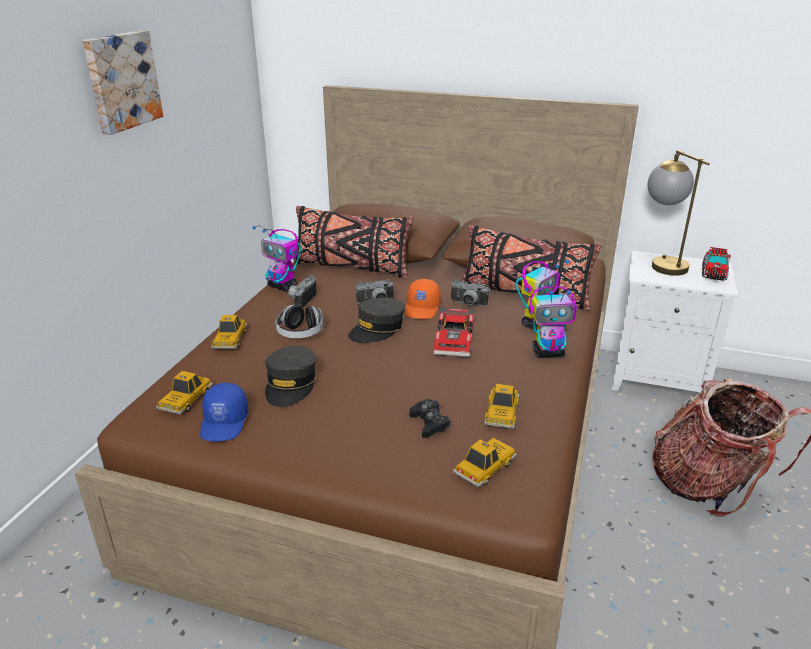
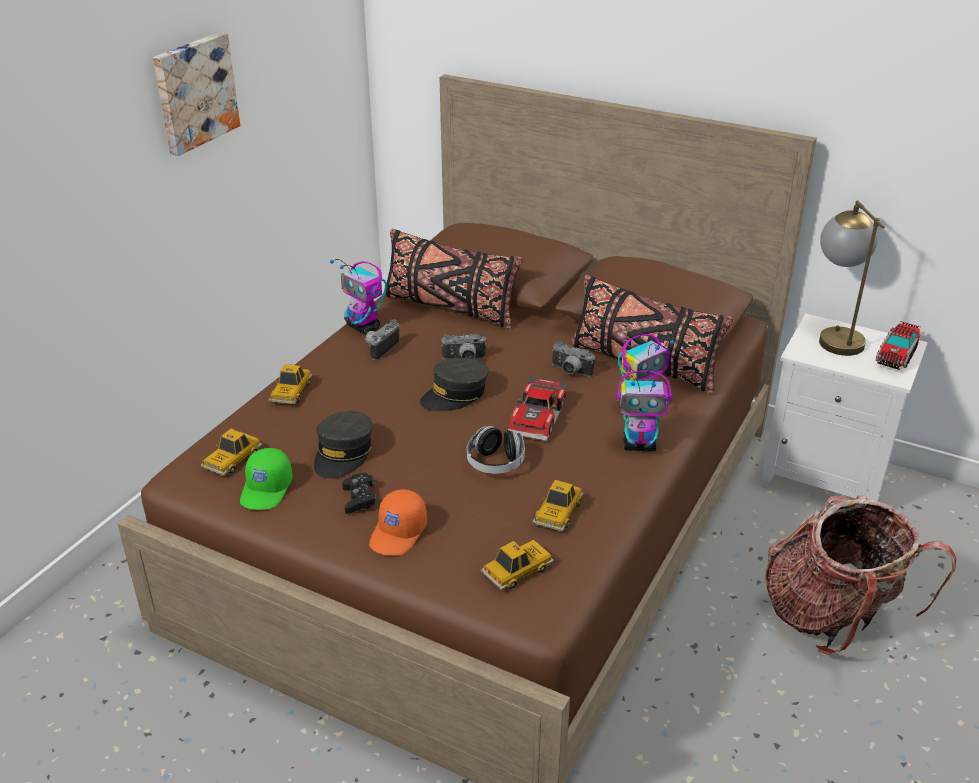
camera: 10 degrees right, 5 degrees up
(225, 423) = (267, 490): blue cap -> green cap
(300, 333) = (368, 391): headphones -> headphones (495, 463)
(422, 308) = (515, 373): orange cap -> orange cap (399, 533)
(429, 423) = (476, 515): black game controller -> black game controller (359, 498)

